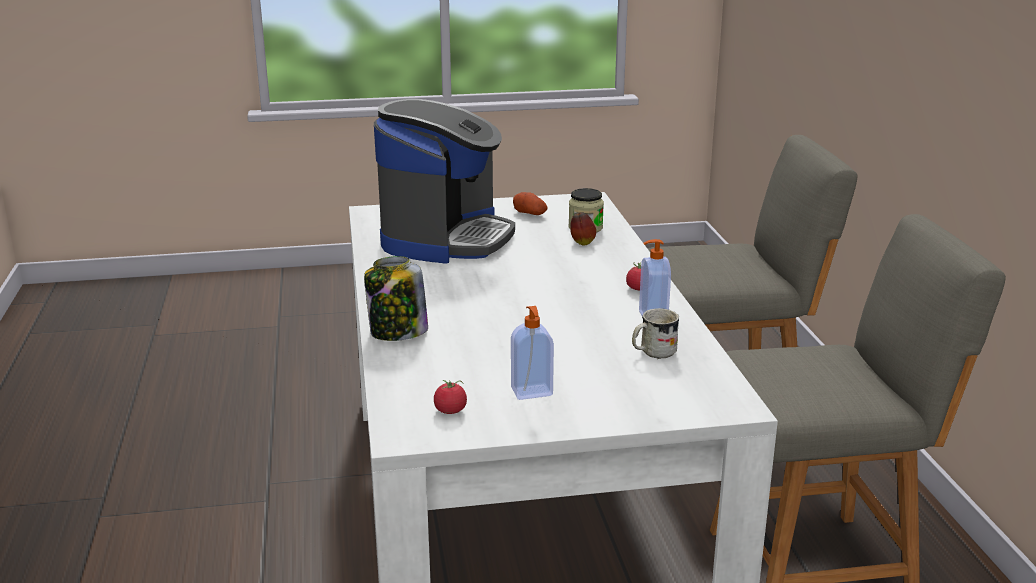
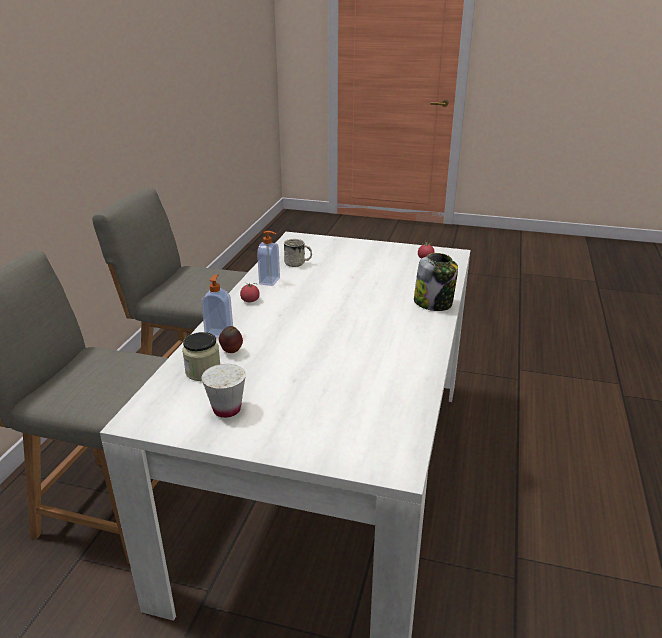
camera: 155 degrees left, 5 degrees up
(446, 238) = (342, 390): coffee machine -> none
(530, 213) = (227, 409): potato -> white cup
(532, 392) = (379, 258): soap dispenser -> soap dispenser (219, 333)

